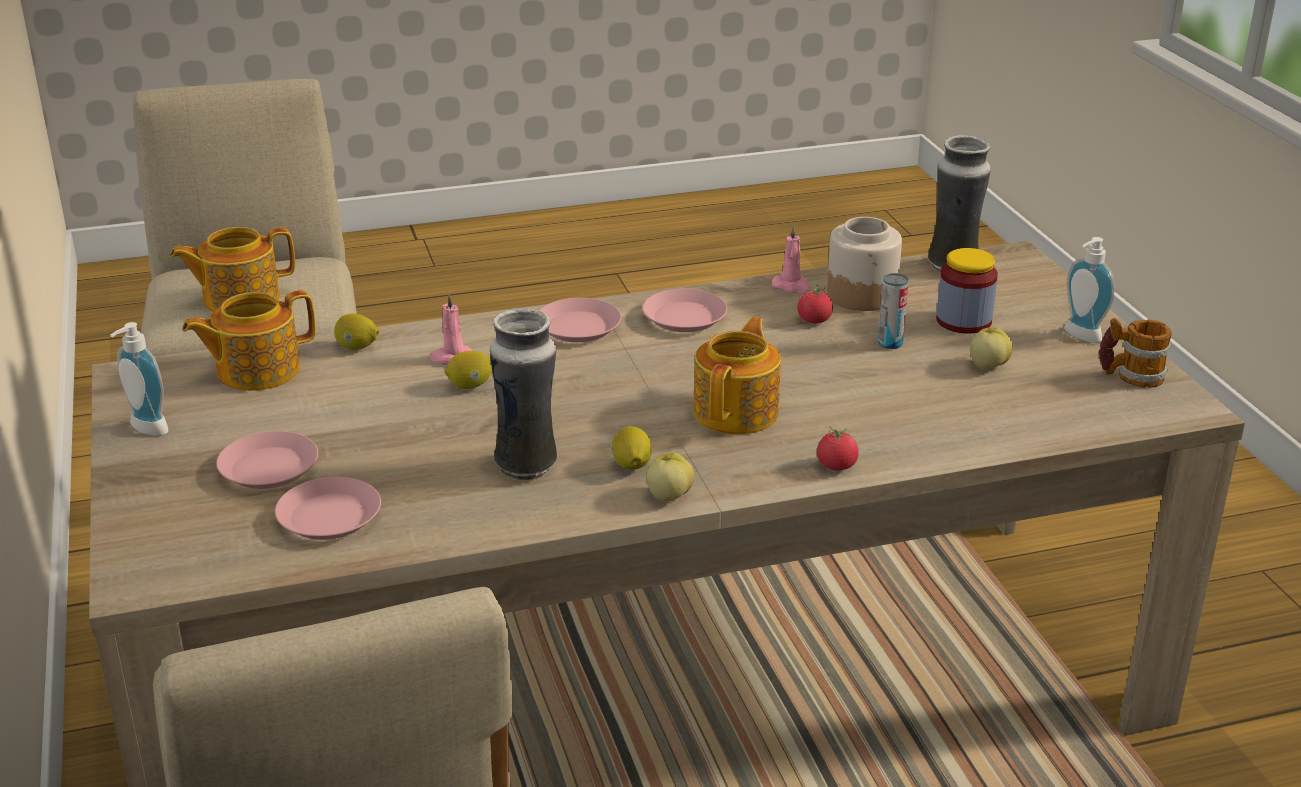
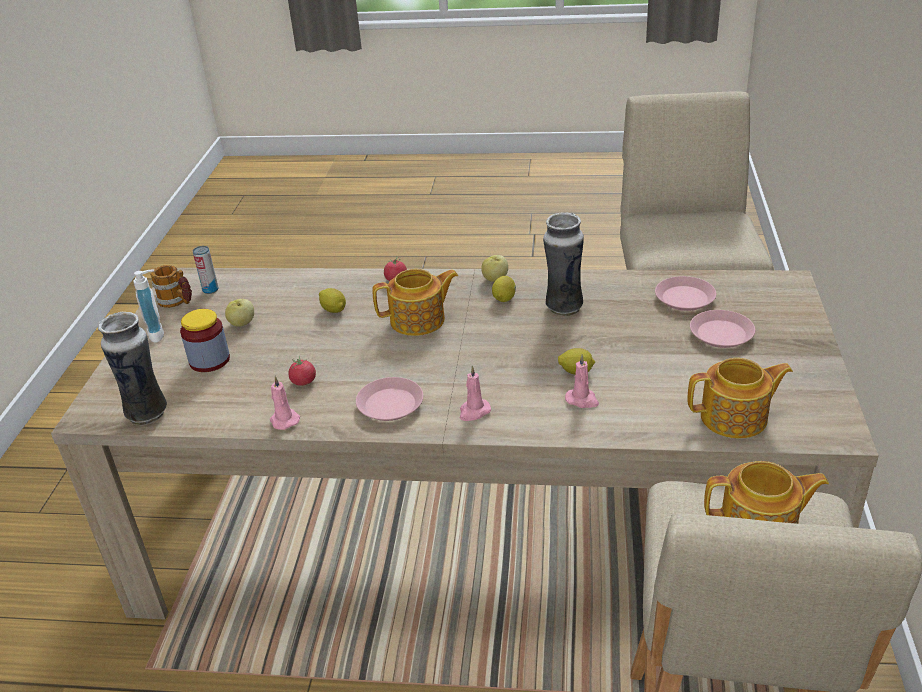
camera: 155 degrees left, 5 degrees up
(145, 430) = (812, 378): soap dispenser -> none
(357, 347) = (653, 426): lemon -> lemon (334, 310)
(579, 327) = (474, 412): pink plate -> pink candle
(737, 411) = (419, 320): teapot -> teapot turned 150 degrees counterclockwise
(862, 295) = (245, 399): jar -> none
(890, 343) = (278, 351): can -> can (210, 290)

